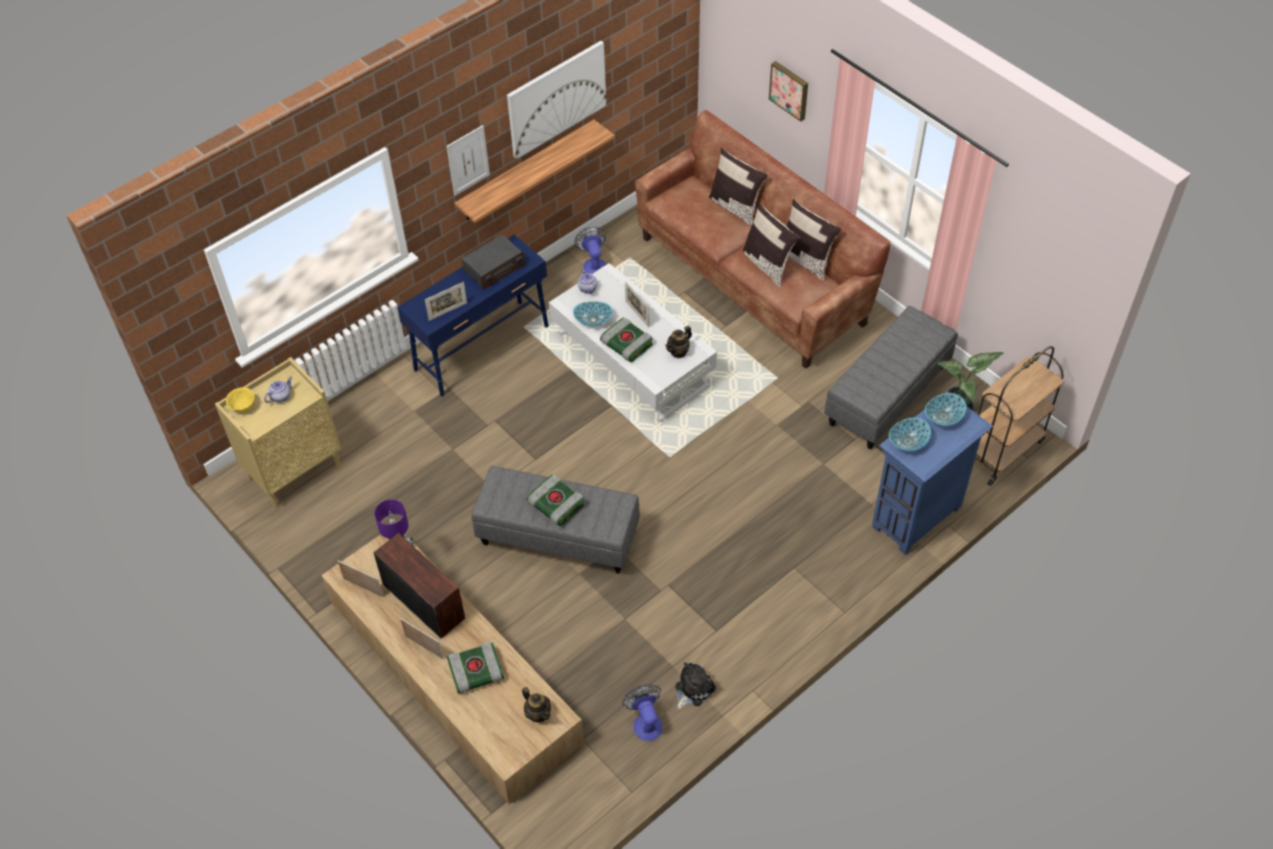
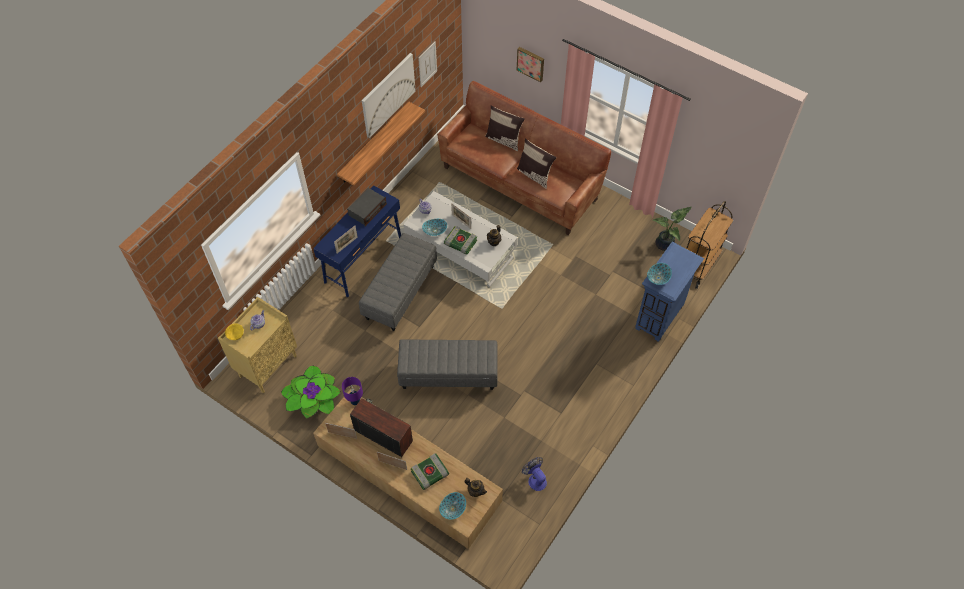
camera: 15 degrees left, 5 degrees up
(345, 533) = (313, 399): none -> potted plant
(468, 160) = (342, 146): picture -> picture (427, 64)
(555, 504) = (448, 357): book -> none
(593, 264) = (417, 190): fan -> none
(693, 689) = (557, 452): plush toy -> none
(806, 260) = (557, 167): pillow -> none
(886, 396) = (621, 243): grey ottoman -> grey ottoman (400, 292)
(943, 416) = (674, 258): bowl -> bowl (452, 508)

